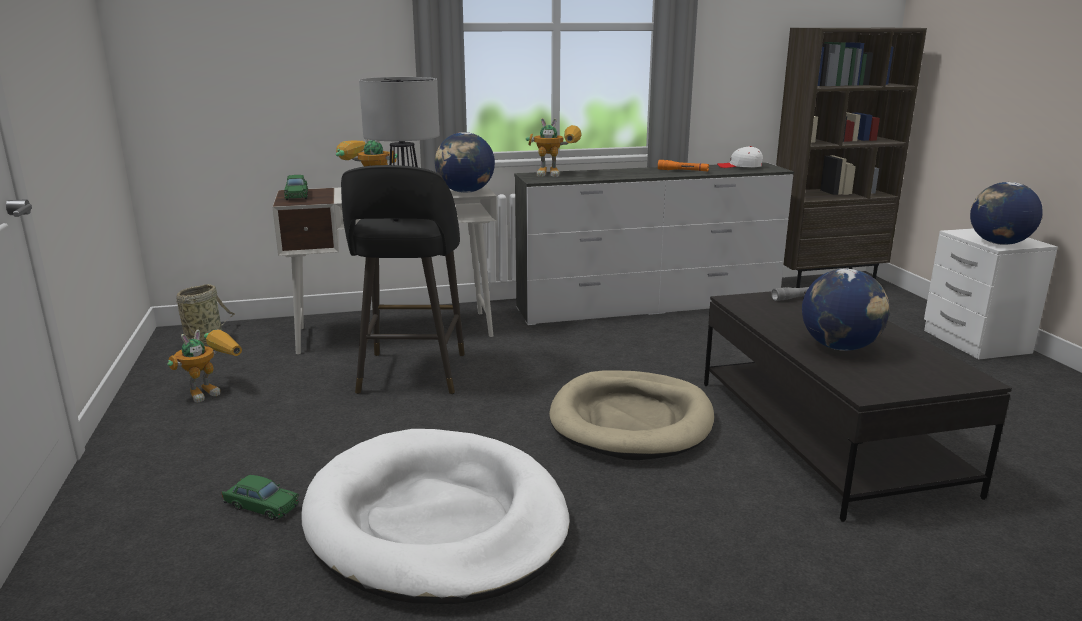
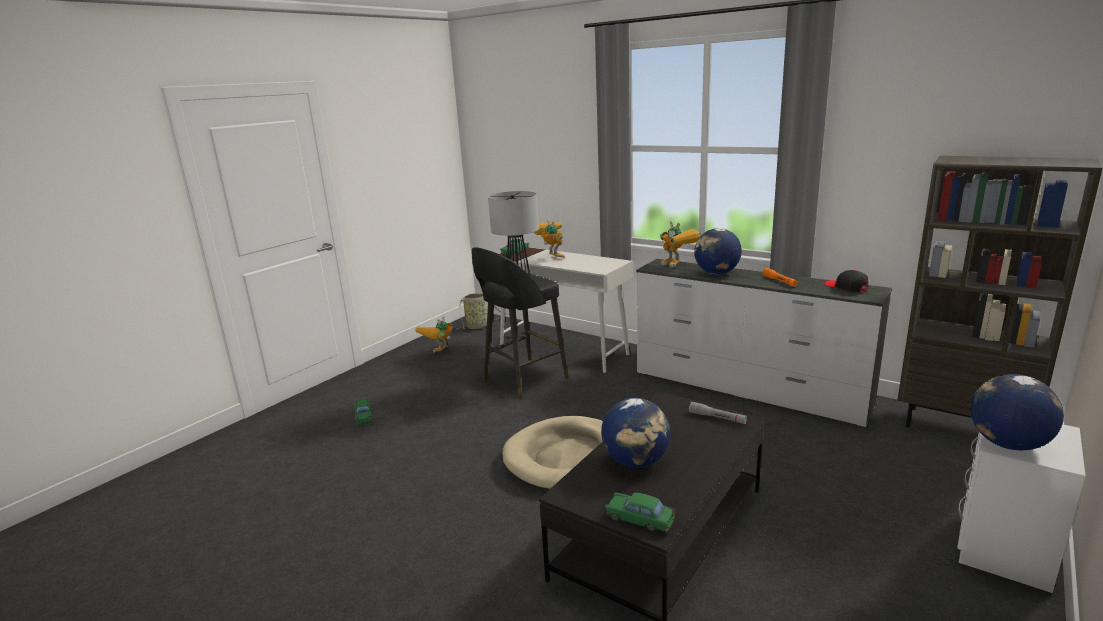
camera: 50 degrees right, 0 degrees up
(212, 390) = (439, 353): toy robot -> toy robot turned 120 degrees clockwise
(437, 522) = (396, 458): white dog bed -> none
(465, 192) = (596, 268): globe -> globe (716, 273)
(740, 166) = (846, 287): white cap -> black cap
(949, 379) = (639, 519): none -> green toy car

